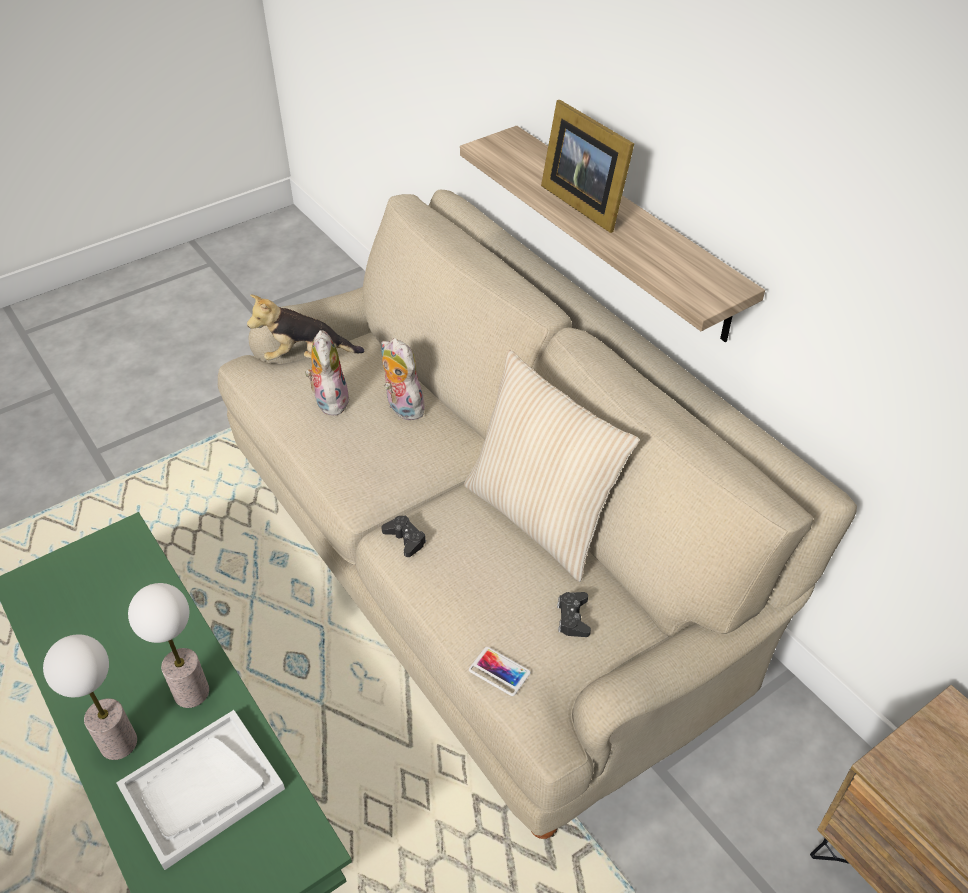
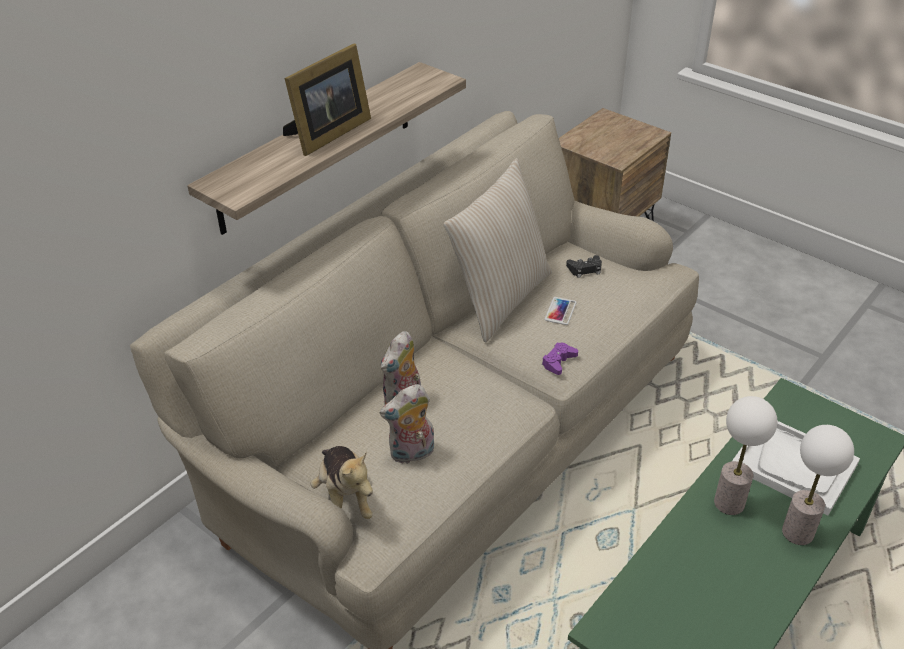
camera: 105 degrees left, 5 degrees down
(405, 539) = (558, 362): black game controller -> purple game controller
(499, 671) = (645, 294): phone -> phone (560, 311)

